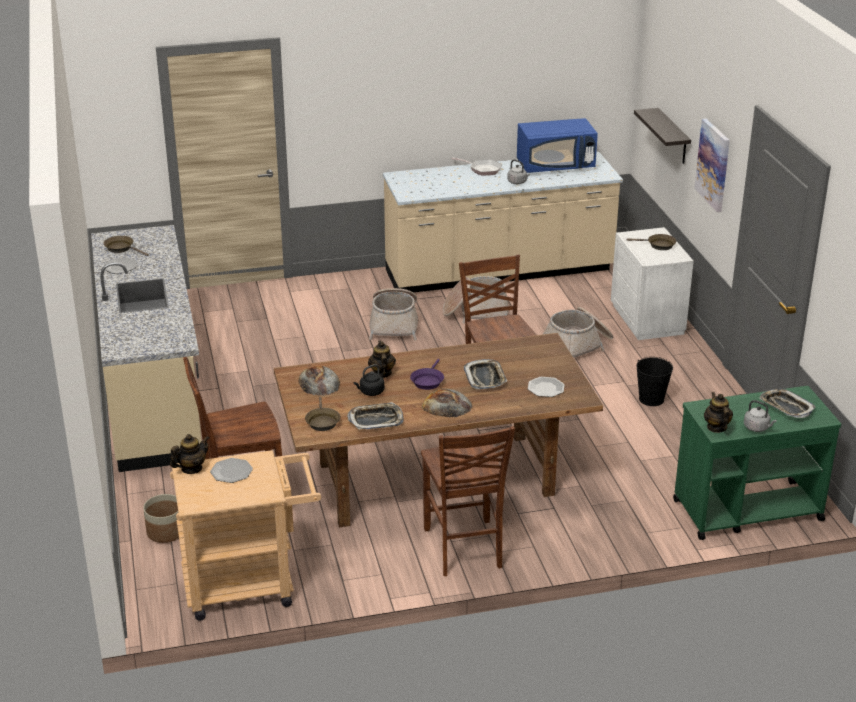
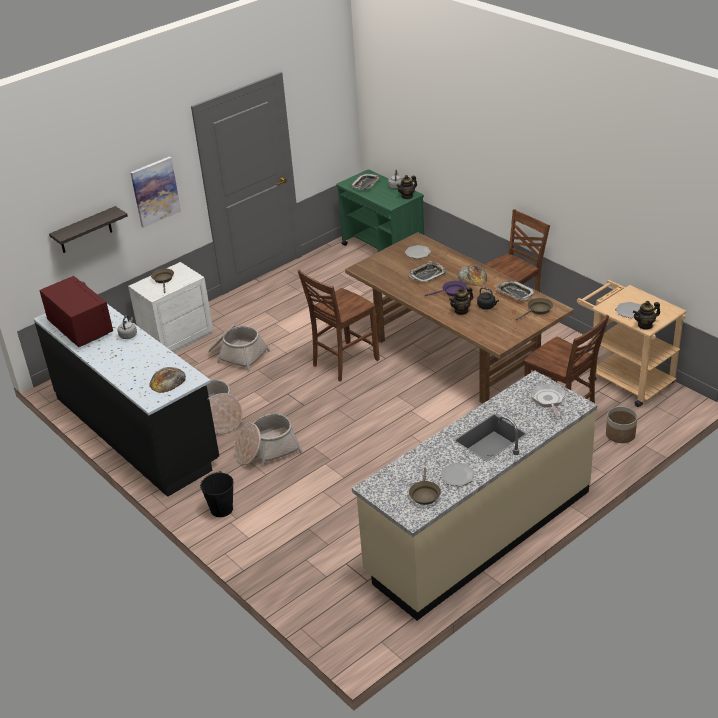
camera: 115 degrees left, 5 degrees up
(191, 468) = (645, 325): teapot -> teapot turned 45 degrees counterclockwise
(319, 382) = (497, 329): bread -> bread (167, 380)
(483, 169) = (109, 361): frying pan -> frying pan (548, 400)
(499, 272) = (136, 429): beige counter -> black counter
(556, 166) = (80, 328): blue microwave -> red microwave
(651, 399) = (290, 307): black bucket -> black bucket (222, 509)

